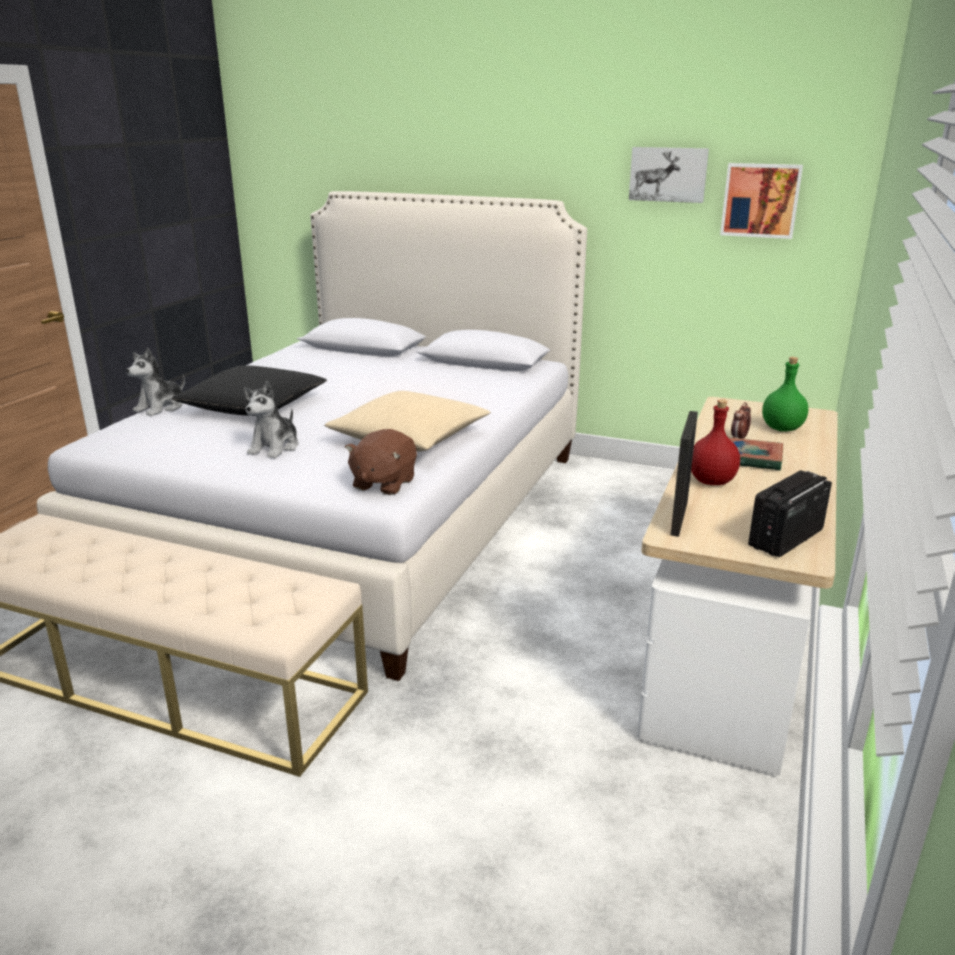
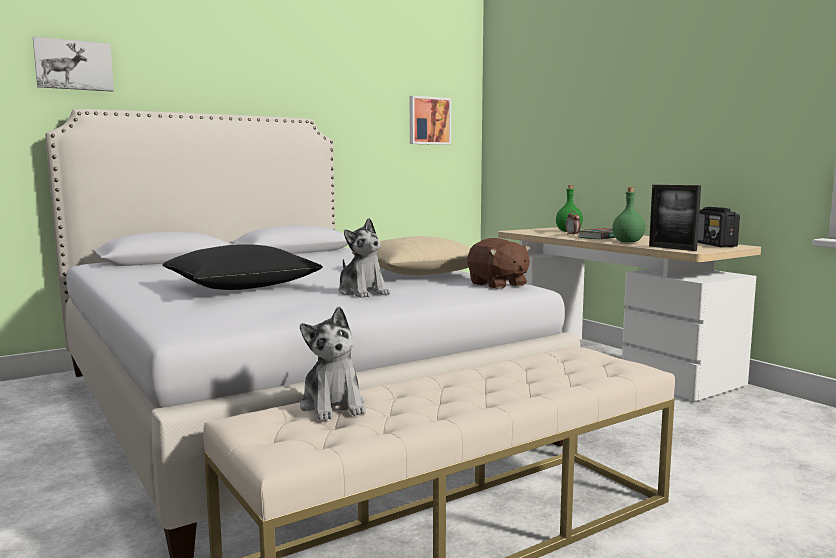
camera: 55 degrees left, 15 degrees down
(161, 407) = (144, 305): plush toy -> plush toy (333, 406)
(668, 174) = (374, 102): picture -> picture (74, 65)
(712, 481) = (628, 242): red bottle -> green bottle

